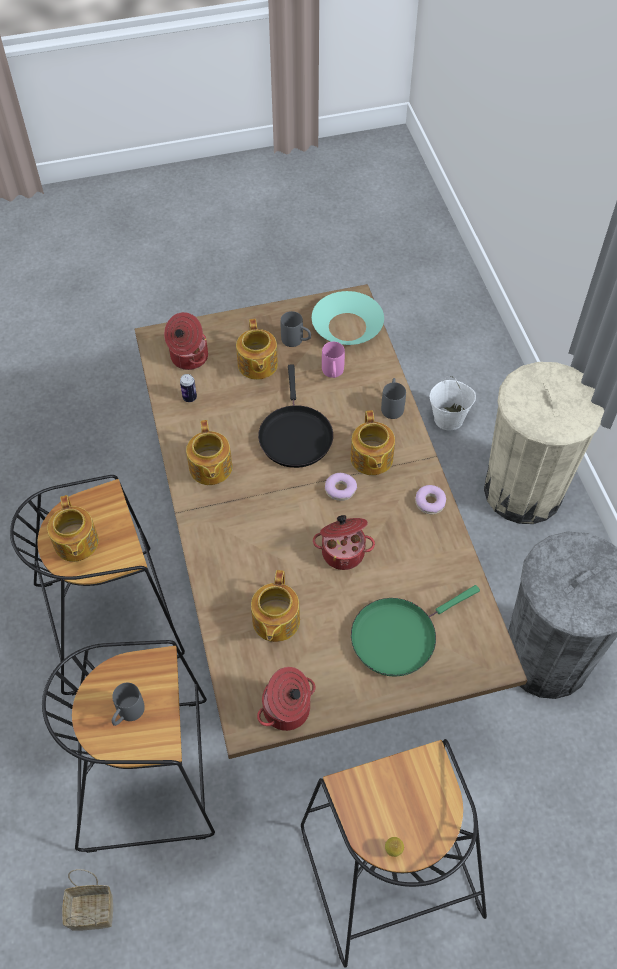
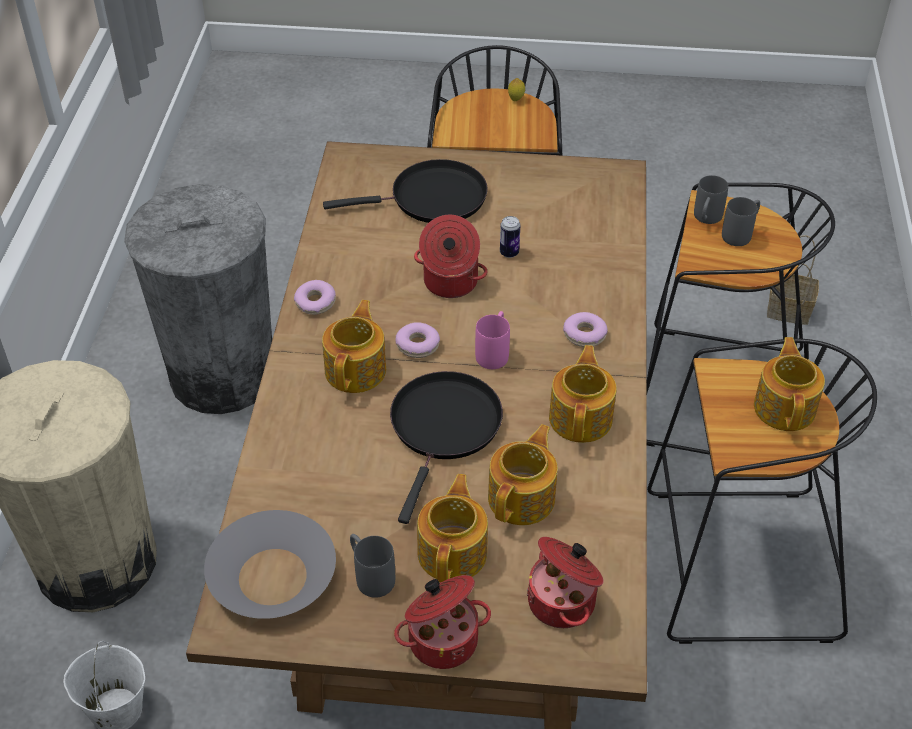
camera: 160 degrees left, 10 degrees down
(189, 398) = (581, 528): can -> can (509, 253)
(227, 535) = (584, 335): none -> donut
(275, 621) = (559, 241): teapot -> teapot (523, 497)
(287, 710) = (575, 174): cooking pot -> cooking pot (442, 639)
(333, 373) = (341, 502): pink mug -> pink mug (494, 352)
(347, 326) = (272, 577): turquoise bowl -> grey bowl
(392, 405) = (284, 429): grey mug -> grey mug (706, 219)
(398, 636) = (432, 199): green frying pan -> black frying pan

